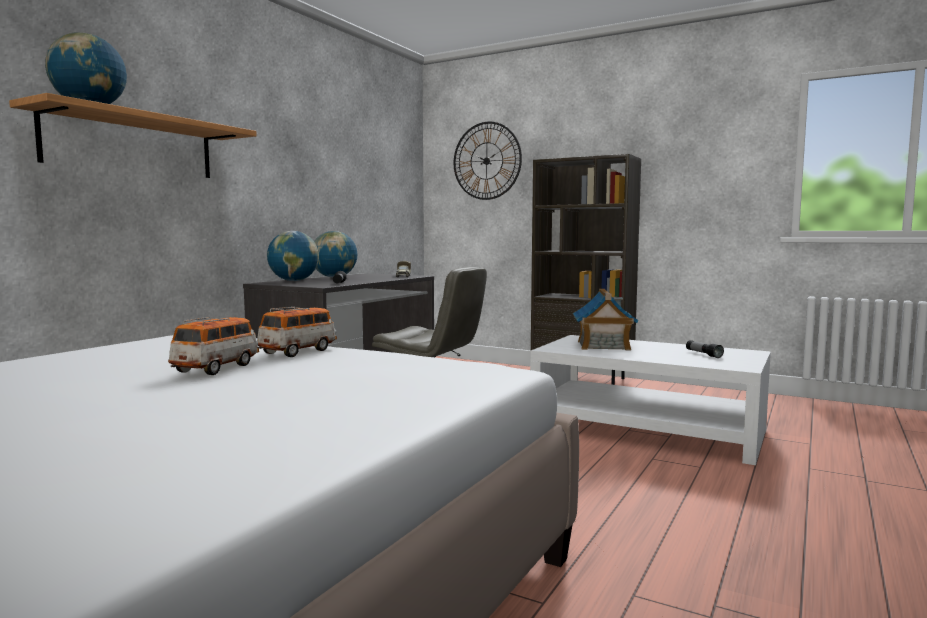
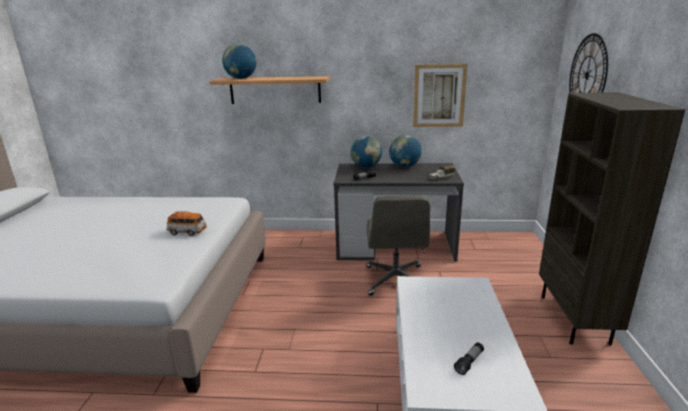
camera: 65 degrees right, 15 degrees up
(216, 368) = (148, 230): toy car -> none
(342, 183) = (439, 96): none -> picture
(603, 346) = (451, 302): toy house -> none

